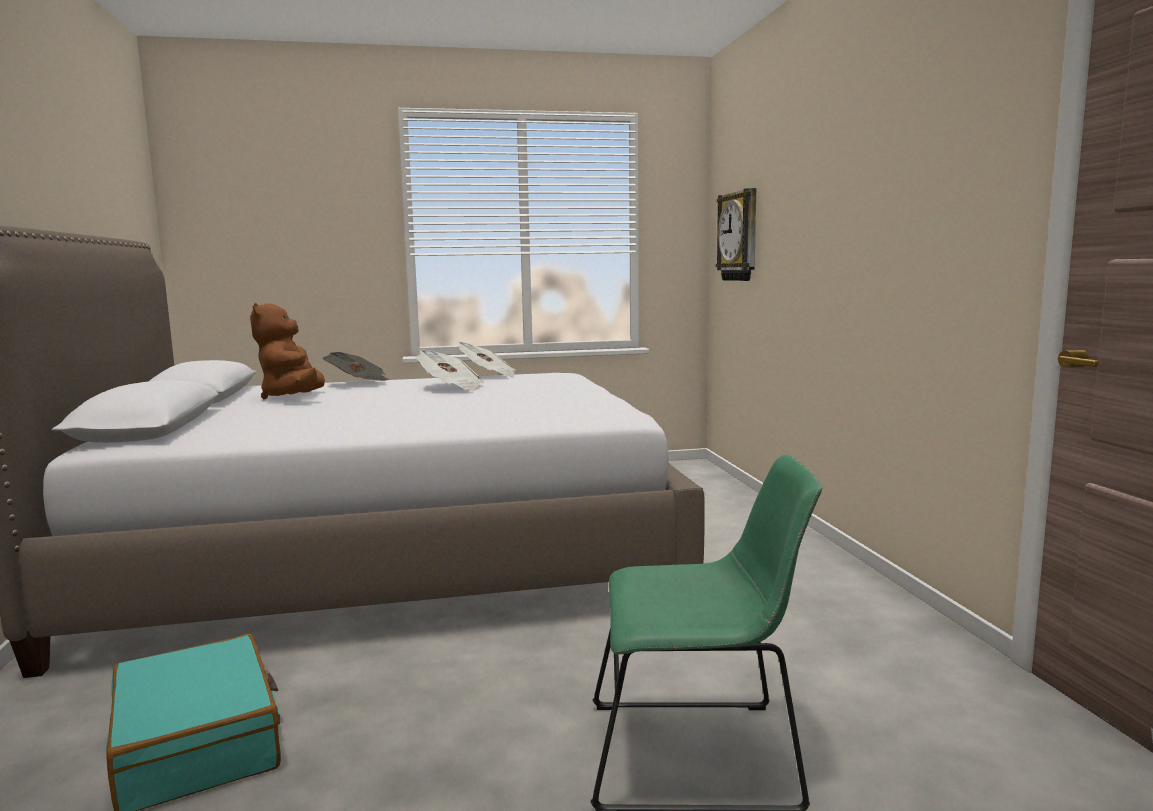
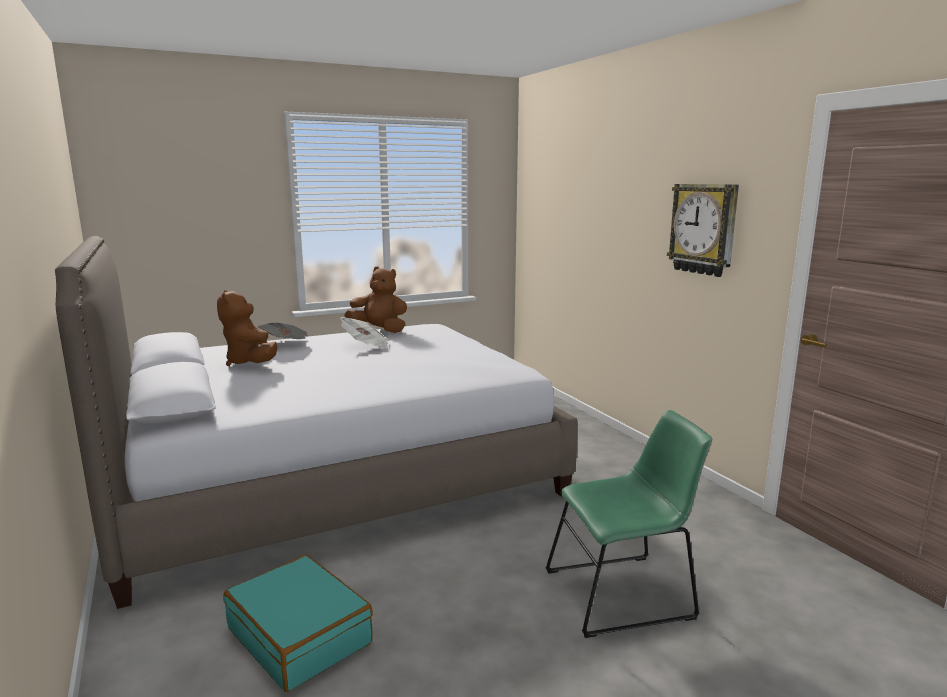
camera: 15 degrees left, 5 degrees up
(489, 376) = (379, 330): newspaper -> brown plush toy
(739, 236) = (547, 218): wall clock -> wall clock (703, 229)

